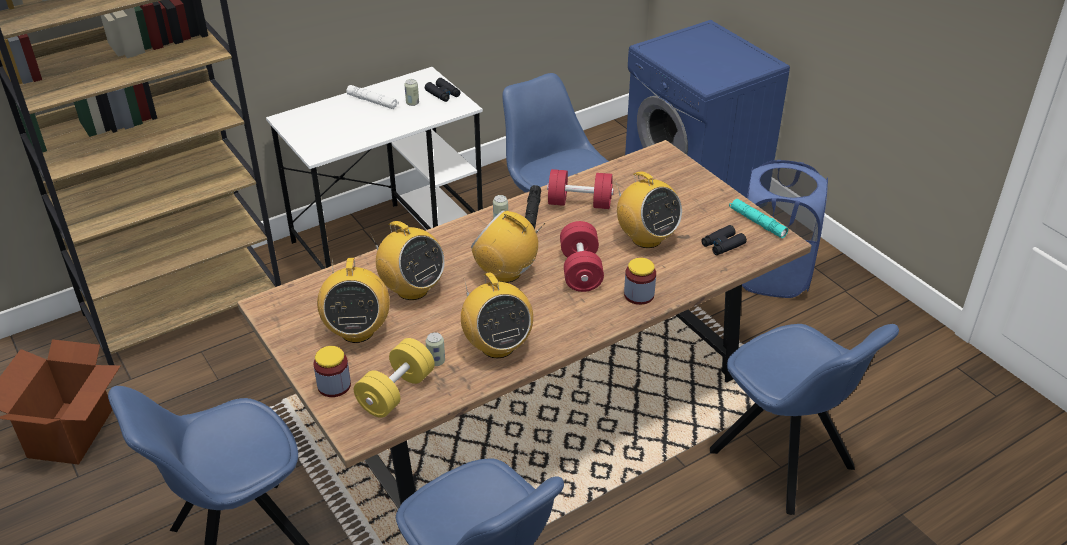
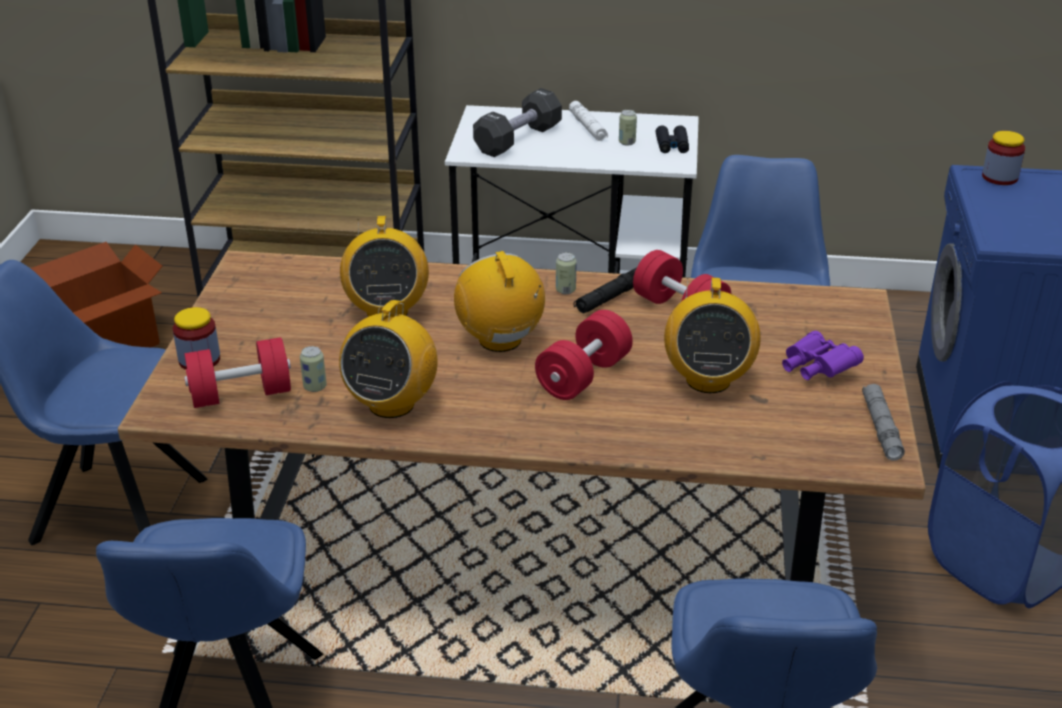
camera: 40 degrees right, 5 degrees down
(338, 129) = (518, 139): none -> black dumbbell
(357, 331) = (286, 324): radio -> none
(396, 392) = (241, 394): yellow dumbbell -> red dumbbell
(639, 295) = (614, 432): jar -> jar (999, 177)
(690, 205) = (816, 369): none -> purple binoculars
(722, 245) = (797, 430): black binoculars -> none
(757, 222) = (881, 428): turquoise flashlight -> grey flashlight

